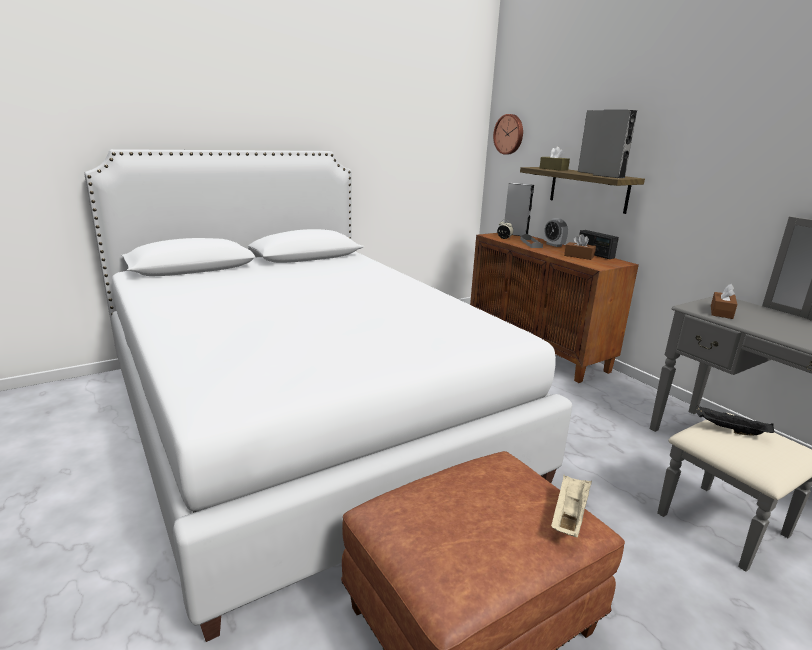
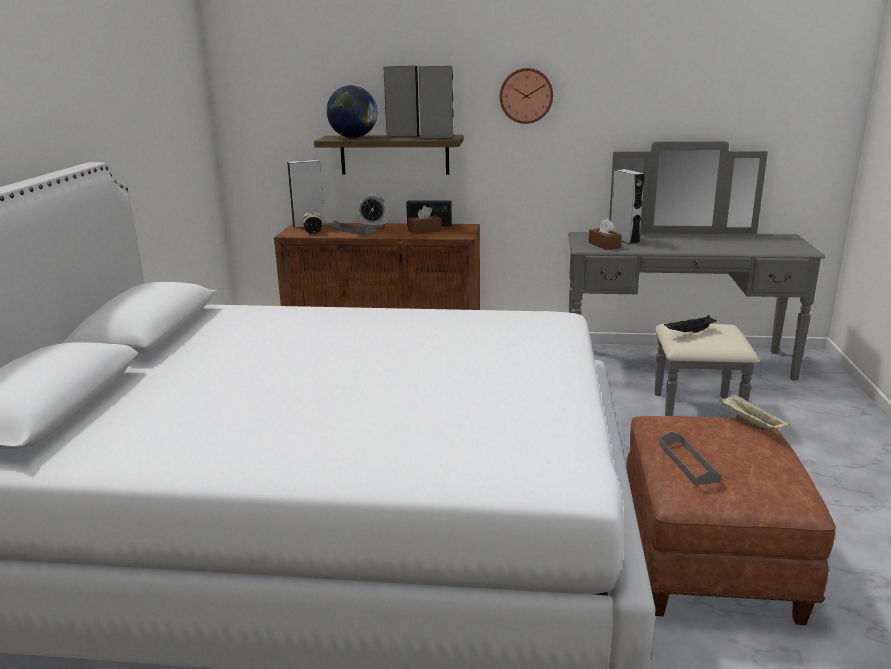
camera: 50 degrees left, 0 degrees up
(429, 495) = (688, 462): none -> grey tray
(509, 134) = (252, 99): wall clock -> wall clock (526, 95)
(553, 169) = (353, 137): brown tissue box -> globe
(761, 315) = (624, 239): none -> grey speaker

